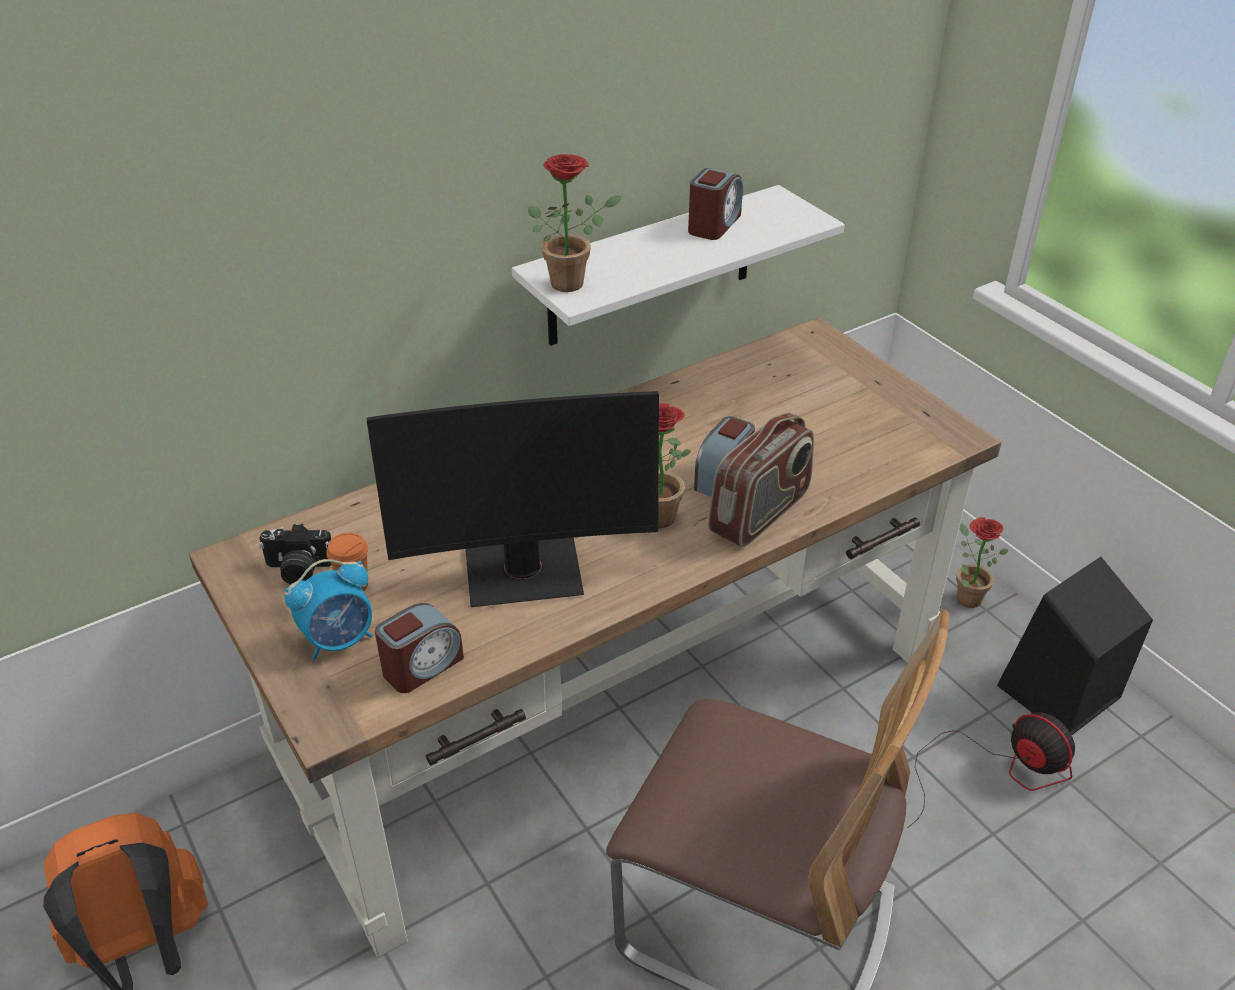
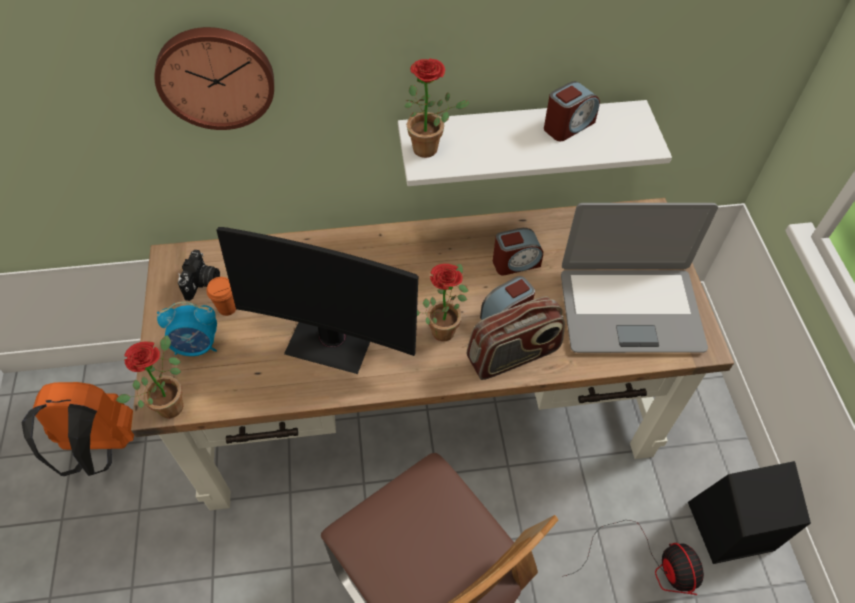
camera: 25 degrees right, 15 degrees up
(287, 242) = (216, 76): none -> wall clock
(298, 570) = (203, 283): camera -> camera turned 105 degrees counterclockwise
(422, 666) = (232, 386): alarm clock -> alarm clock (515, 262)
(858, 428) = (630, 309): none -> laptop
(964, 596) = (706, 424): potted plant -> potted plant (171, 402)

